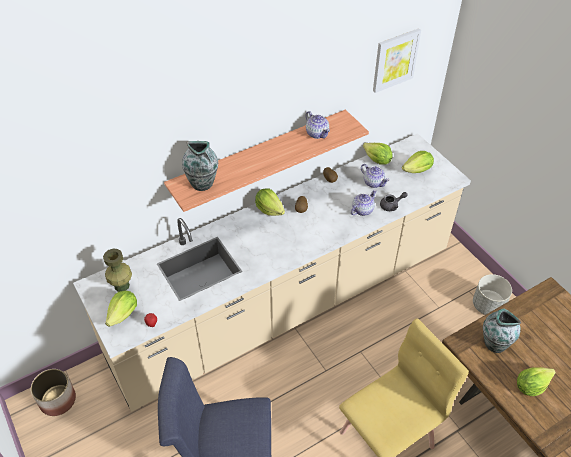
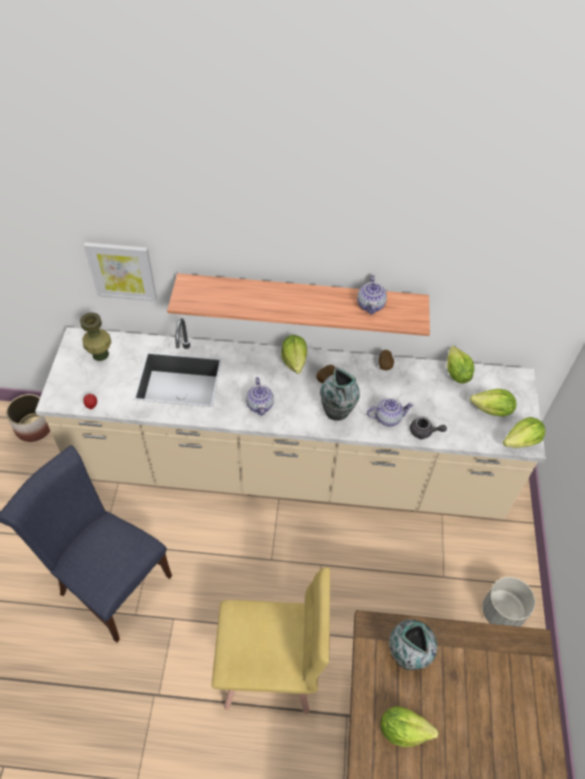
camera: 35 degrees right, 5 degrees up
(124, 314) = (78, 382): lettuce -> lettuce (521, 441)
(203, 183) = (208, 295): vase -> vase (337, 411)
(374, 183) = (429, 396): teapot -> teapot (260, 405)
(395, 60) = (515, 265): picture -> picture (122, 271)

